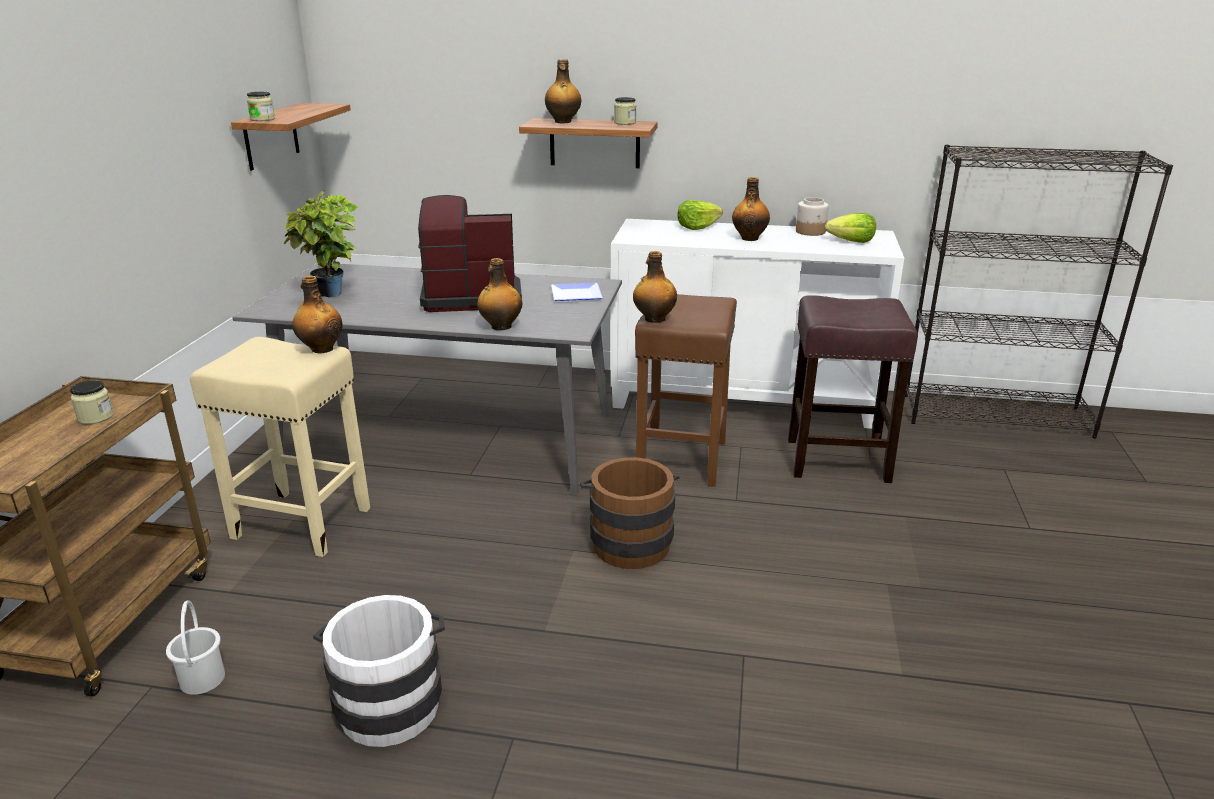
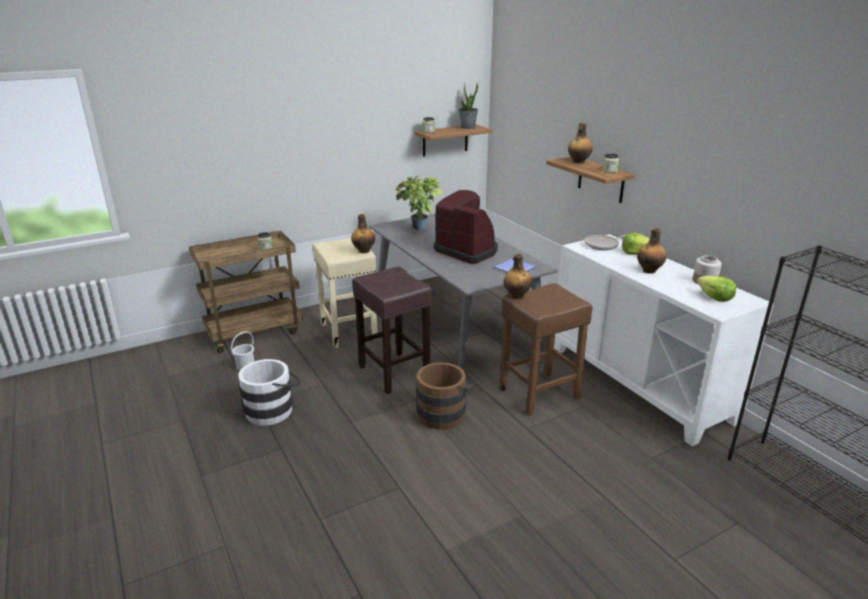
camera: 50 degrees right, 0 degrees up
(306, 107) = (468, 127): none -> potted plant
(500, 327) = (446, 270): bottle -> none
(649, 230) = (603, 245): none -> frying pan
(835, 460) = (624, 445): brown stool -> brown stool (393, 372)

